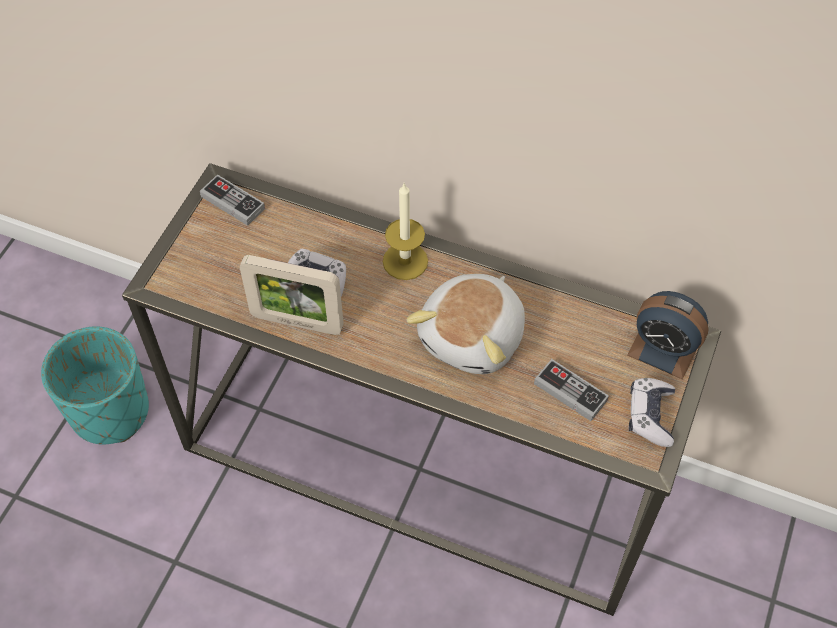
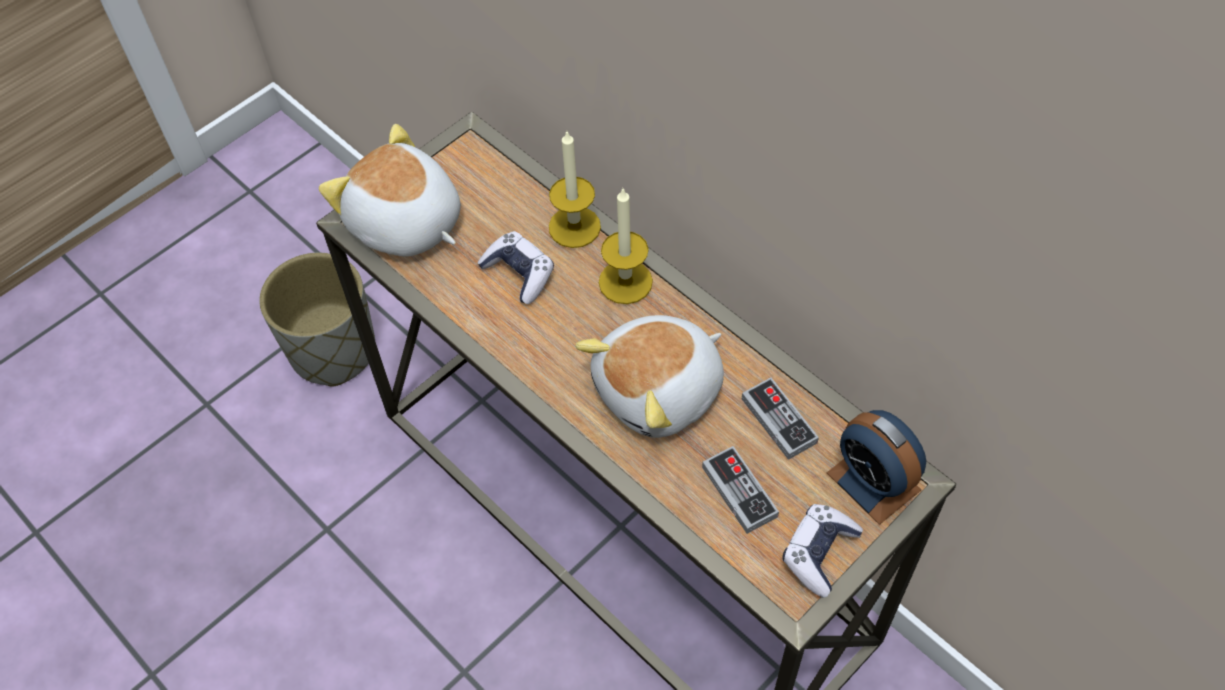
camera: 25 degrees right, 0 degrees up
(109, 412) = (332, 351): turquoise planter -> grey planter
(200, 272) = (405, 224): none -> plush toy
(233, 202) = (474, 160): game controller -> game controller (779, 420)
(297, 322) = (477, 310): picture frame -> none
(343, 231) = (574, 227): none -> candle

